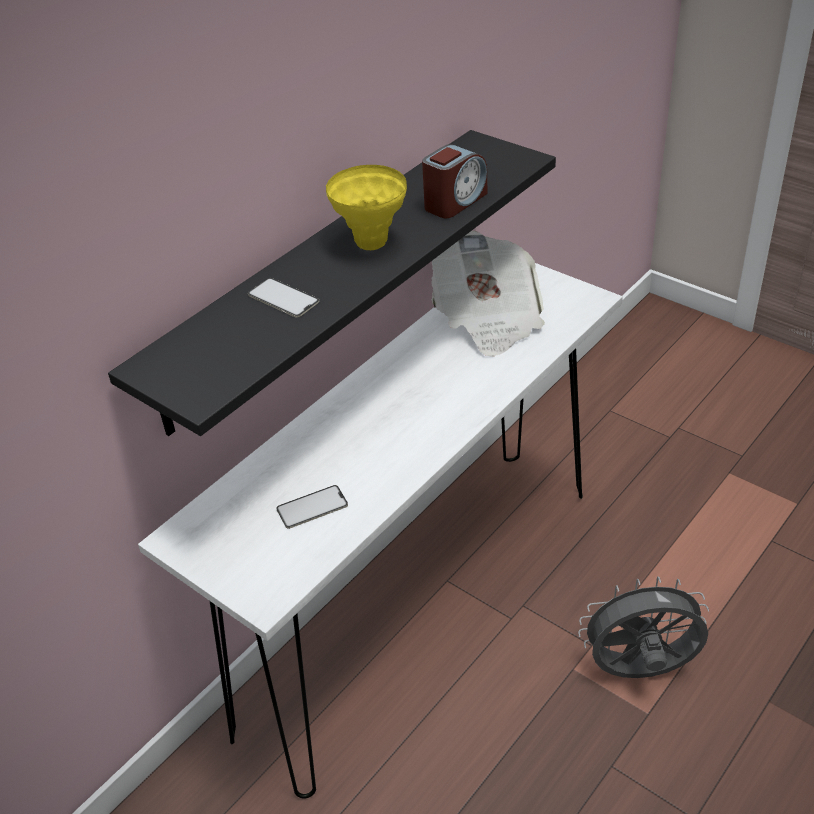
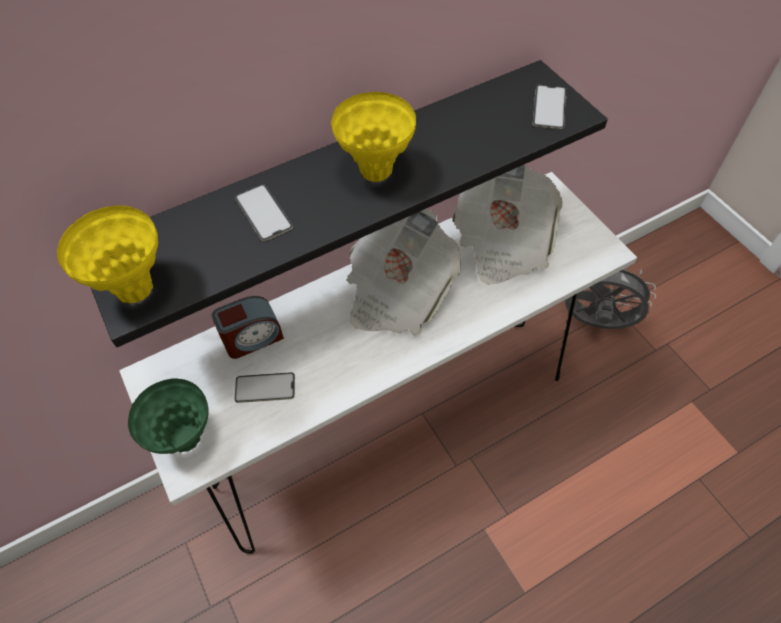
camera: 20 degrees right, 15 degrees up
(195, 384) = (135, 289): none -> yellow vase
(252, 576) = (186, 439): none -> green vase
(405, 389) = (397, 292): none -> newspaper
(455, 201) = (479, 146): alarm clock -> alarm clock (252, 338)
(500, 160) = (549, 107): none -> phone
(640, 672) = (535, 553): grey fan -> grey fan (595, 323)

